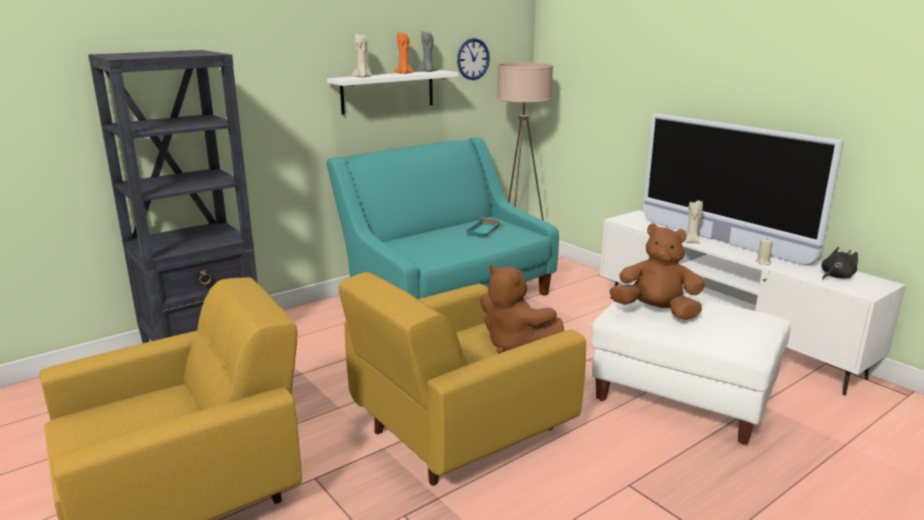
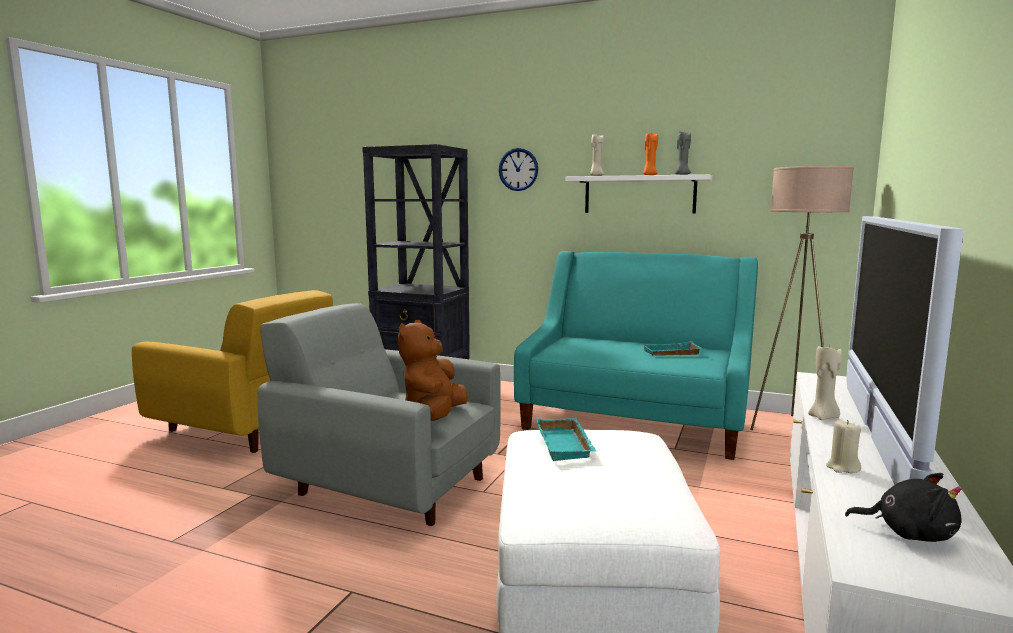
camera: 60 degrees right, 10 degrees down
(458, 432) = (387, 484): yellow armchair -> grey armchair
(473, 59) = (762, 164): wall clock -> wall clock (518, 169)
(656, 311) = (566, 445): brown plush toy -> turquoise tray

